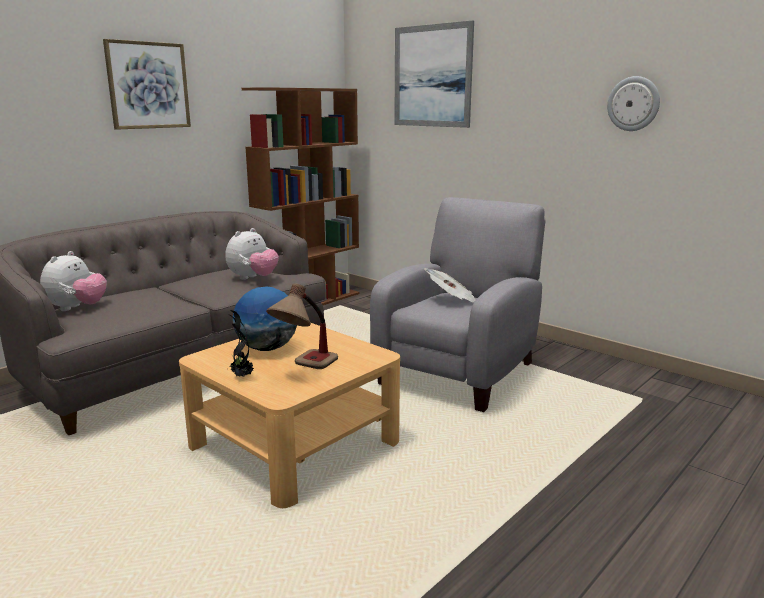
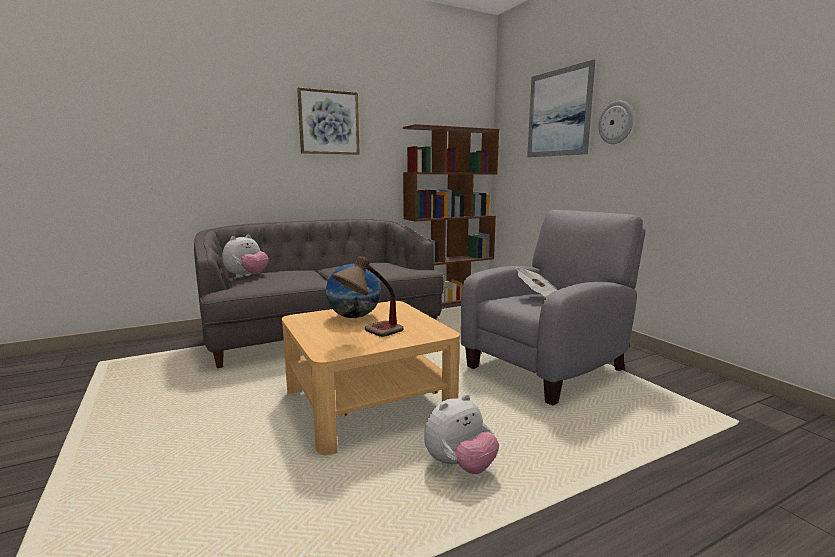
camera: 20 degrees right, 5 degrees down
(241, 376) = (314, 333): potted plant -> none
(253, 278) = (383, 268): plush toy -> plush toy (459, 466)
(633, 104) = (748, 115): wall clock -> wall clock (616, 122)

